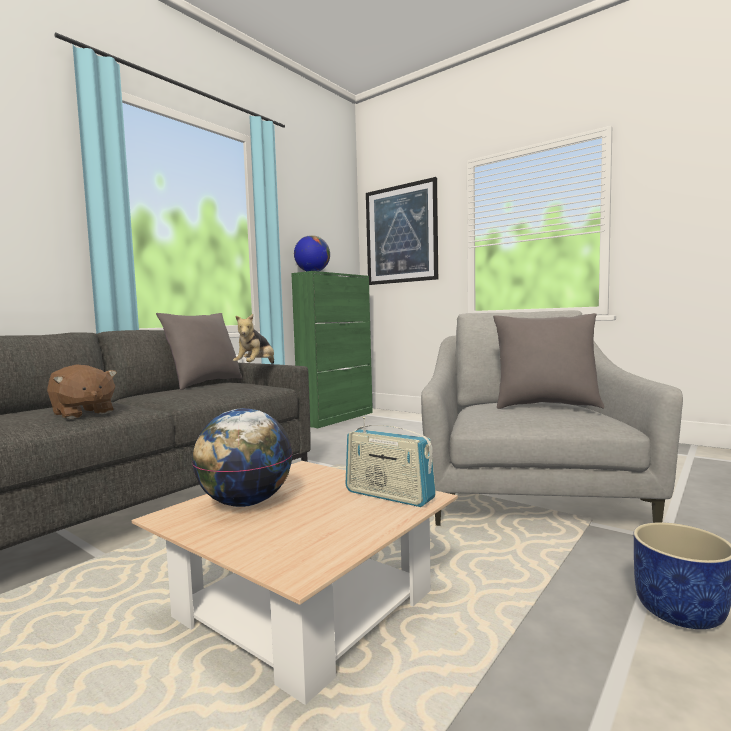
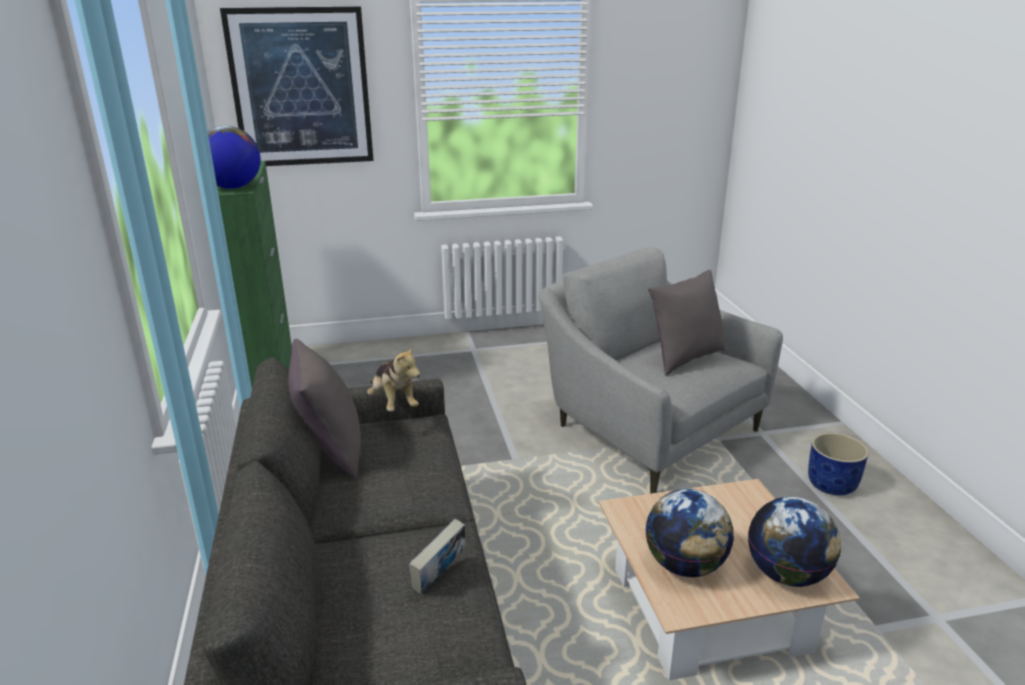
camera: 50 degrees left, 20 degrees up
(82, 413) = (439, 577): brown plush toy -> book
(291, 546) = (787, 574): none -> globe
(389, 496) = (733, 502): radio -> none

